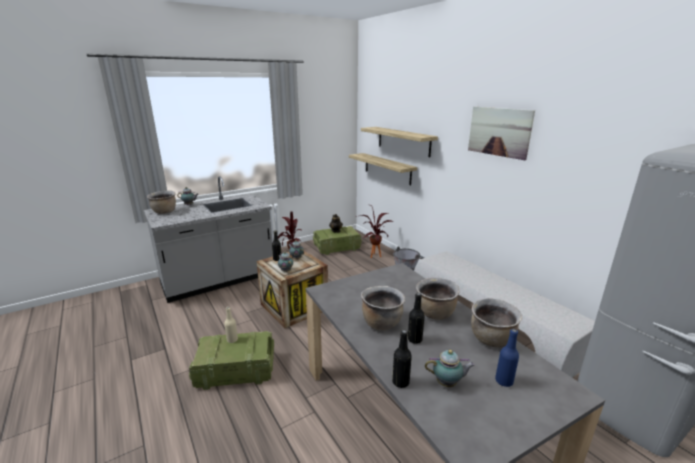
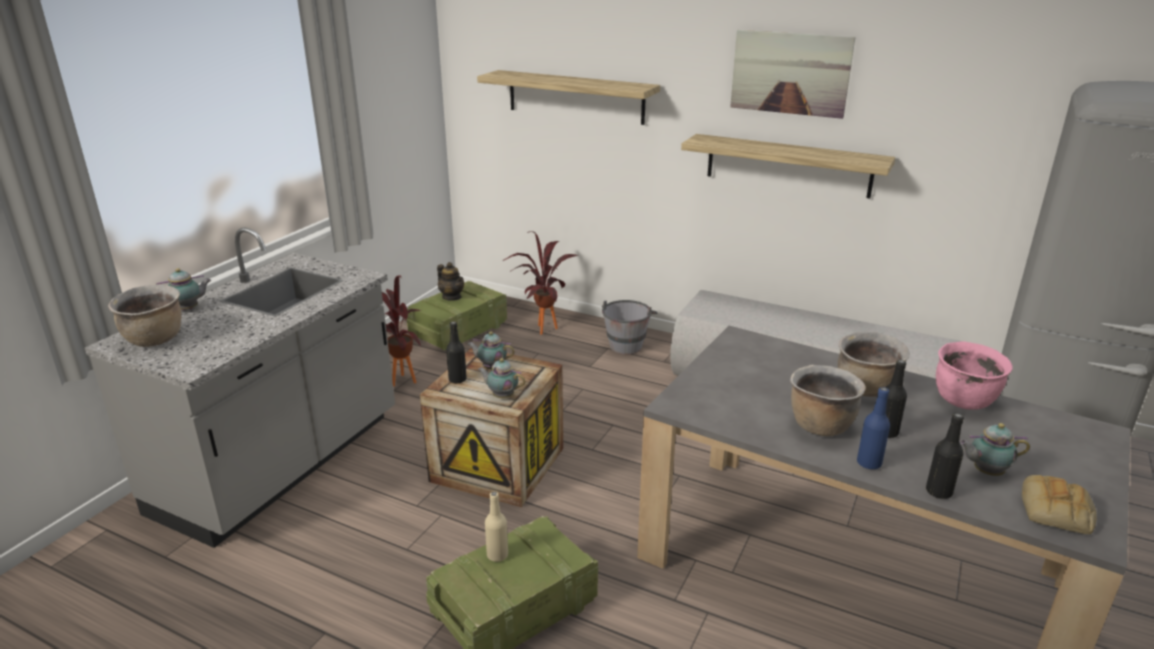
camera: 30 degrees left, 5 degrees up
(387, 168) = (537, 153): shelf -> shelf (788, 165)
(448, 383) = (985, 472): teapot -> teapot turned 150 degrees counterclockwise
(465, 427) = (1057, 511): none -> bread
(491, 340) = (964, 401): brown cooking pot -> pink cooking pot
(504, 381) = (1031, 446): blue bottle -> blue bottle (869, 463)

